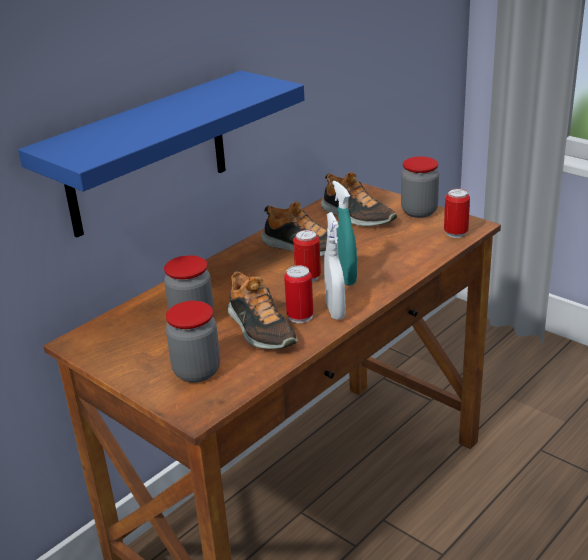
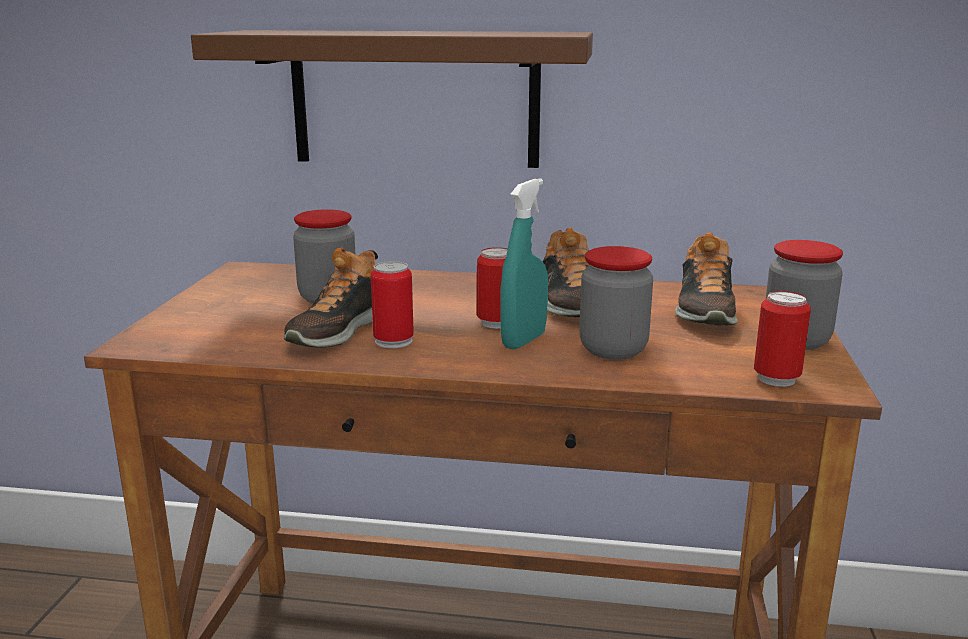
camera: 55 degrees right, 10 degrees down
(147, 154) = (415, 99): blue shelf -> brown shelf
(197, 371) = (221, 324): jar -> jar (613, 349)
(335, 311) = (429, 356): white spray bottle -> none

